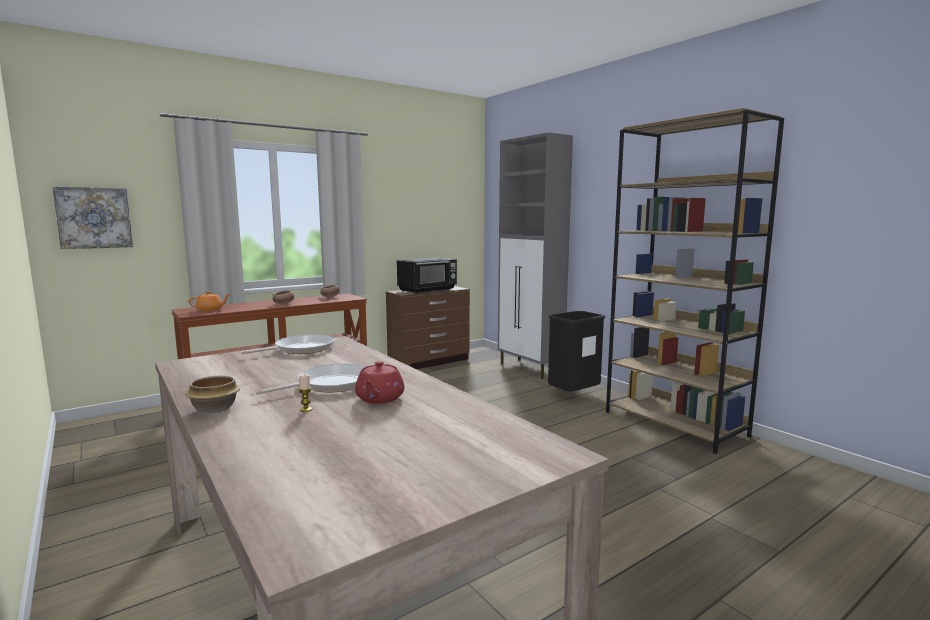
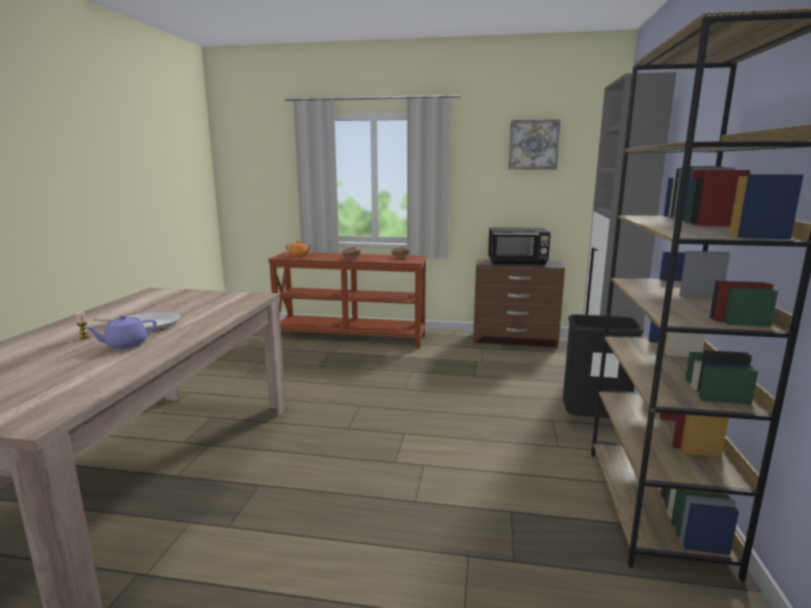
camera: 45 degrees right, 5 degrees up
(94, 218) = (249, 180): picture -> picture (533, 145)
(213, 409) = (68, 323): bowl -> none
(301, 349) = (223, 297): frying pan -> none
(379, 399) = (125, 344): red teapot -> purple teapot

